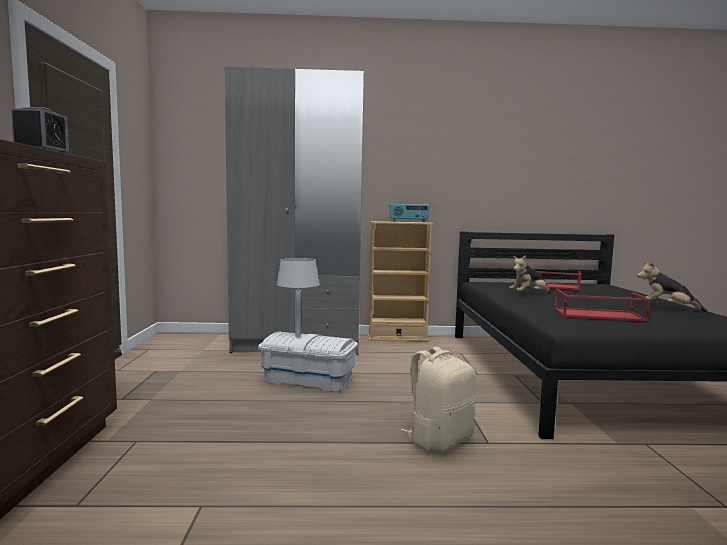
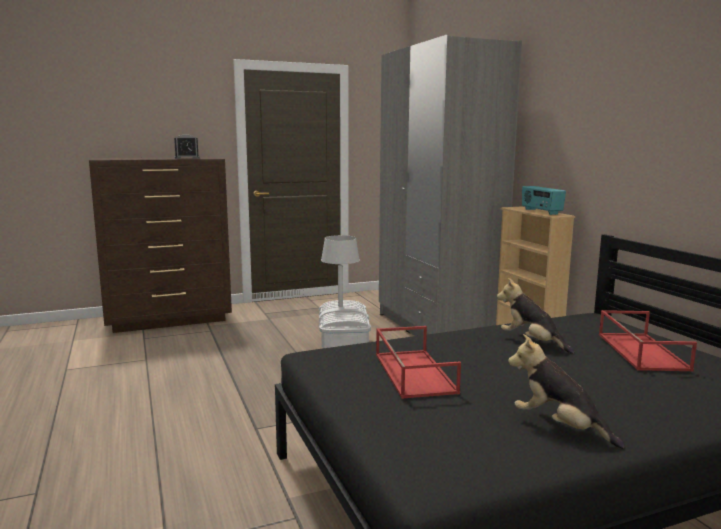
camera: 70 degrees right, 5 degrees up
(439, 440) = (250, 408): beige backpack -> none
(667, 308) = (559, 427): plush toy -> plush toy turned 60 degrees counterclockwise

